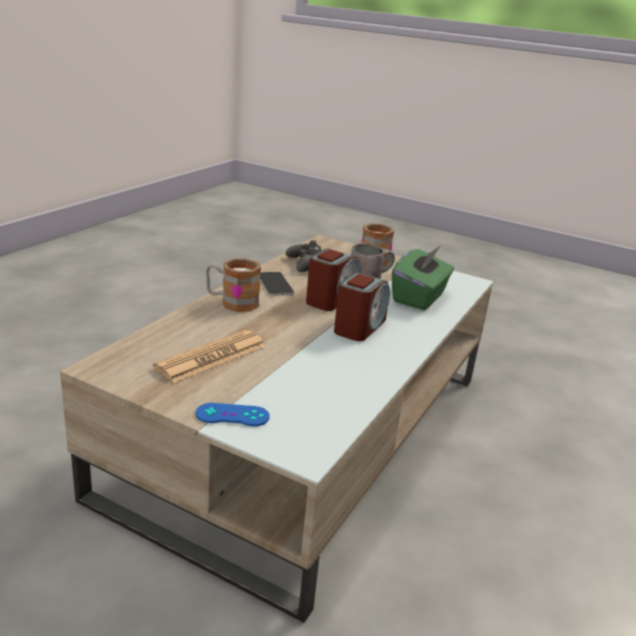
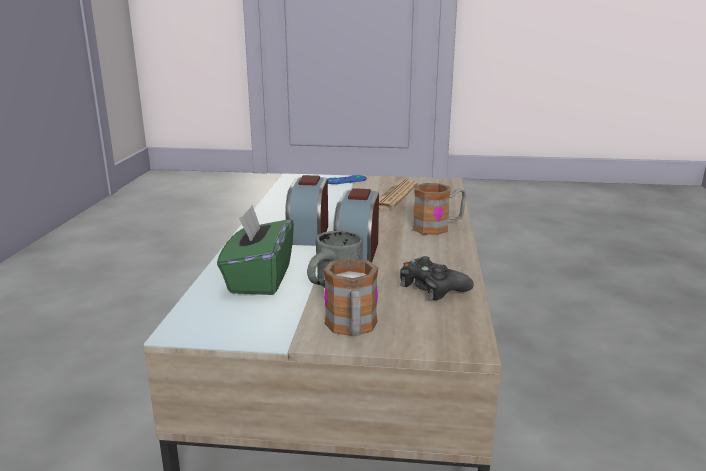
camera: 160 degrees right, 5 degrees down
(275, 284) = (430, 253): phone -> none

